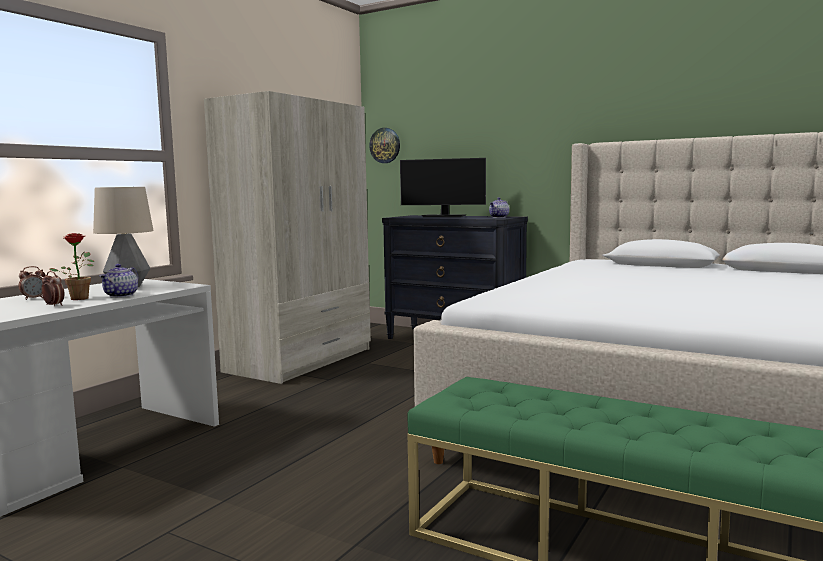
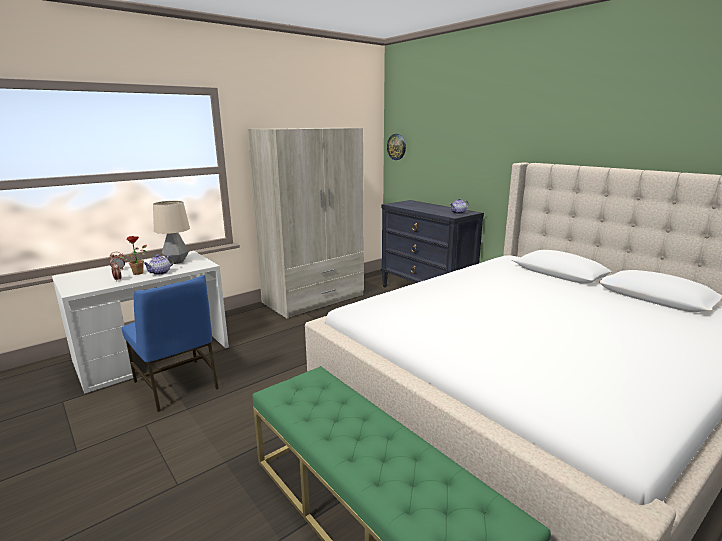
camera: 20 degrees right, 10 degrees up
(176, 478) = (177, 385): none -> blue chair
(445, 216) = (425, 206): monitor -> none

